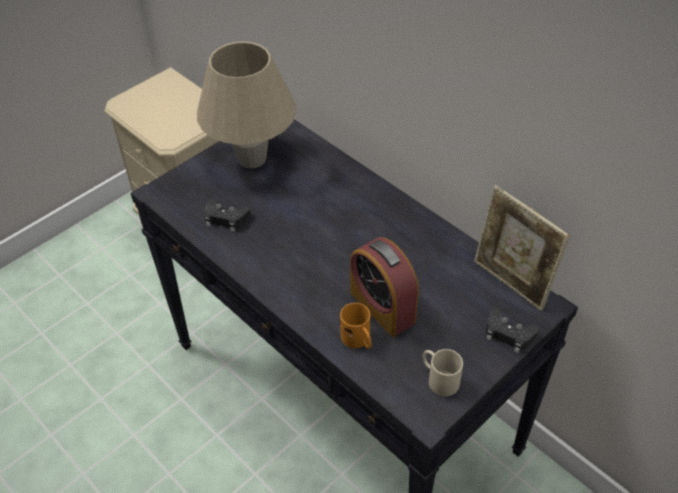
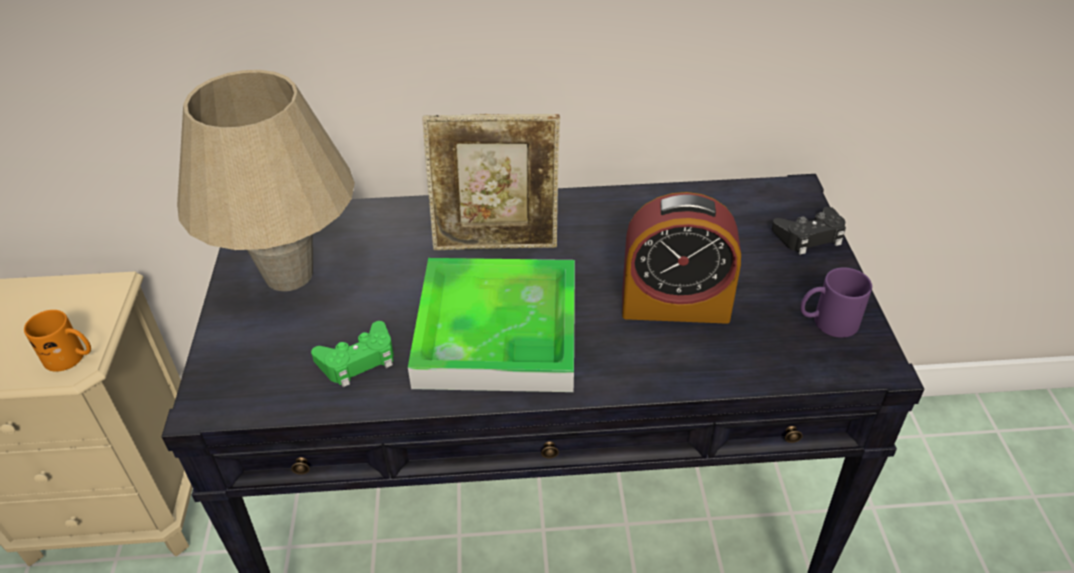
camera: 50 degrees left, 5 degrees down
(225, 219) = (358, 360): black game controller -> green game controller
(291, 252) = (497, 332): none -> tray
(359, 340) = (707, 354): orange mug -> orange mug (72, 357)
(438, 379) = (827, 323): beige mug -> purple mug
(511, 283) = (741, 195): picture frame -> picture frame (496, 244)

